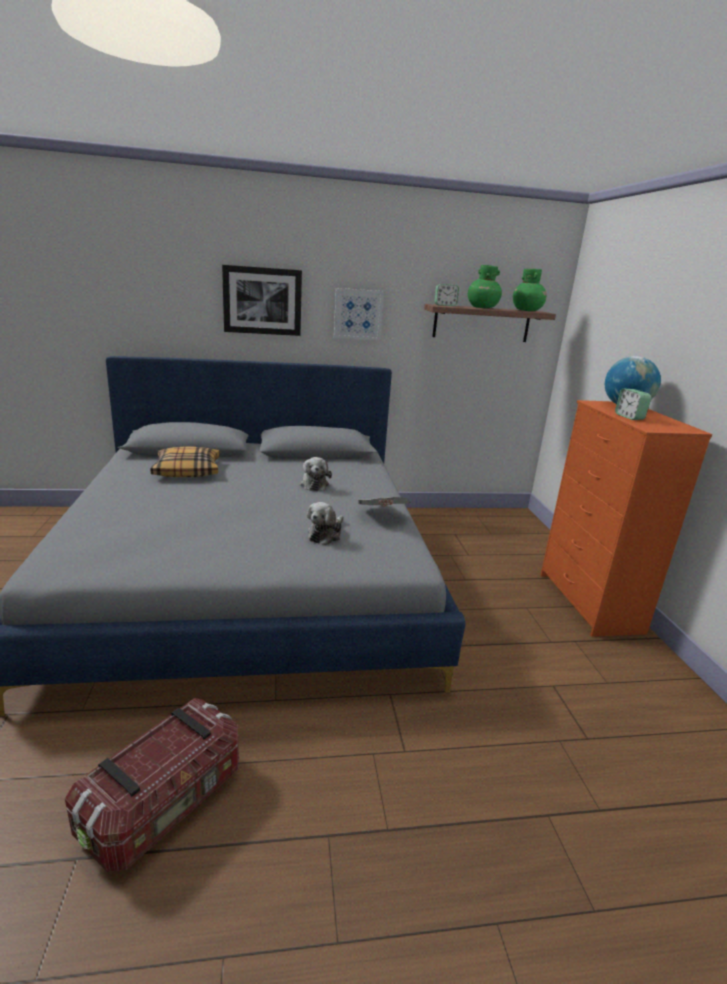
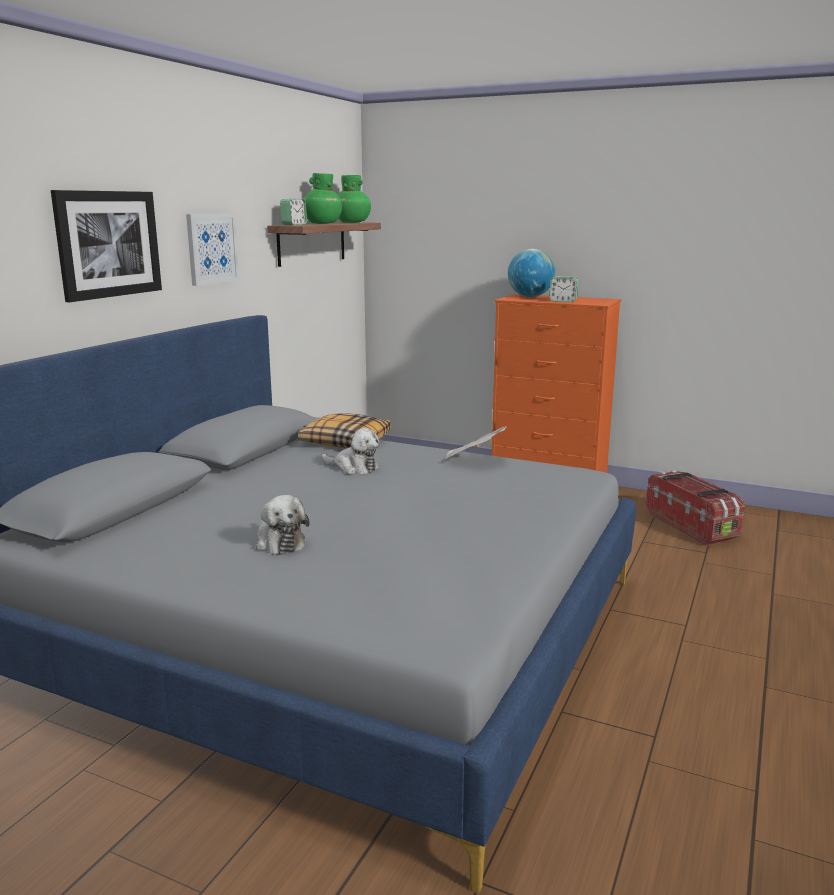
camera: 55 degrees left, 5 degrees down
(166, 803) = (698, 767): storage box -> storage box (692, 526)
(187, 470) = (201, 520): pillow -> pillow (345, 442)
(326, 534) = (493, 489): plush toy -> plush toy (279, 542)

